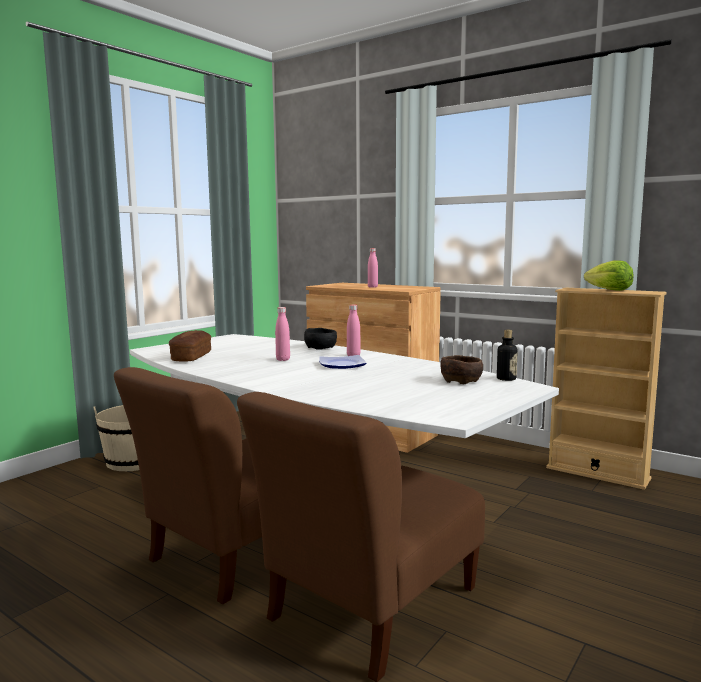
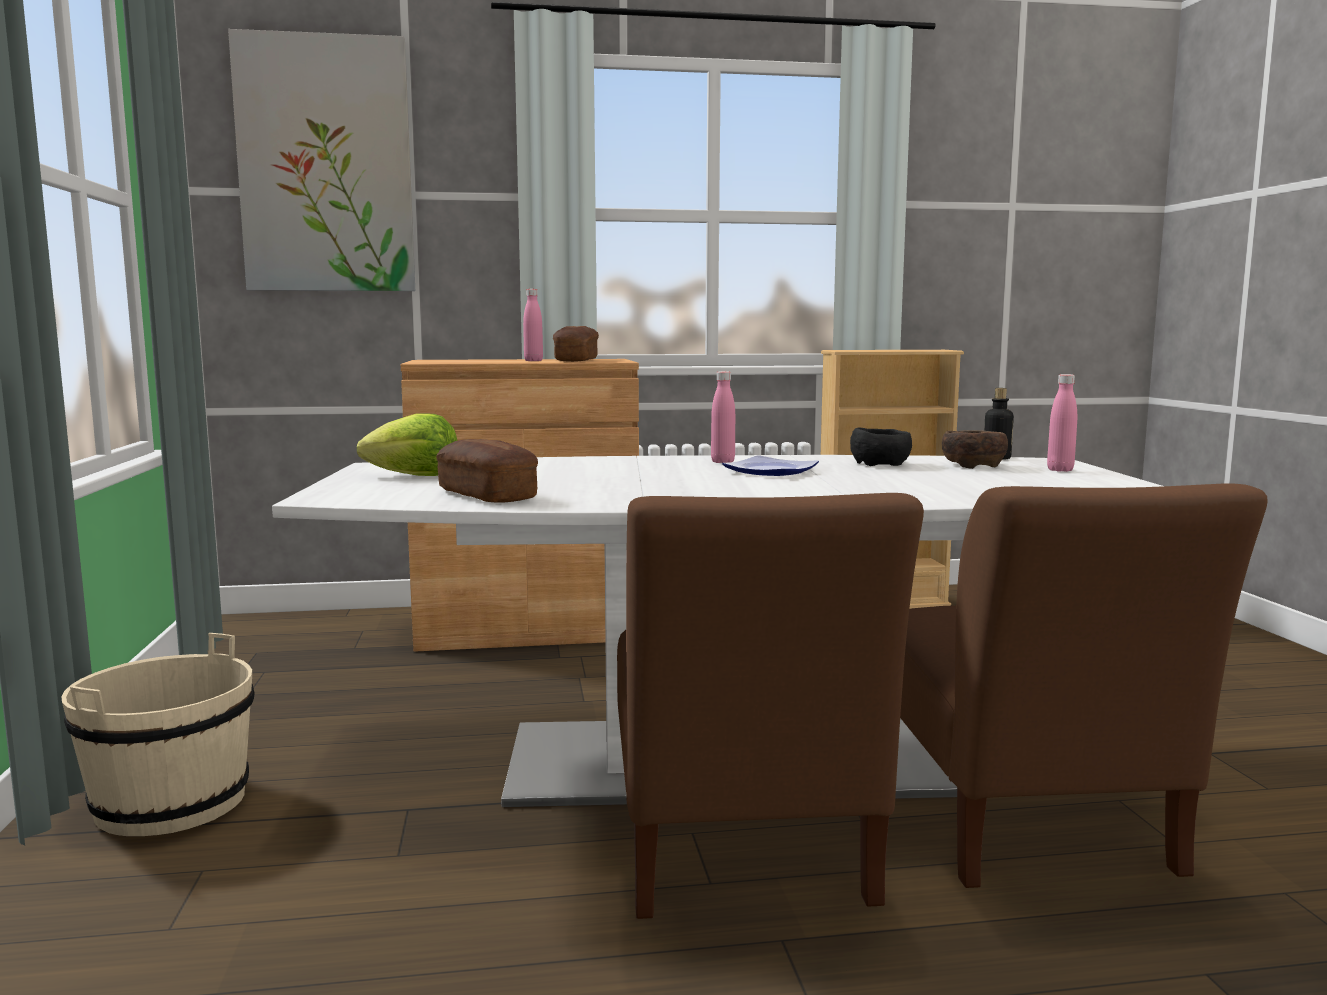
camera: 45 degrees left, 0 degrees up
(283, 359) = (657, 477): pink bottle -> pink bottle (1060, 470)
(321, 348) = (624, 460): black bowl -> black bowl (881, 464)
(324, 184) = (326, 165): none -> picture
(394, 288) = (576, 360): none -> bread
(609, 290) = (891, 349): lettuce -> lettuce (414, 476)

